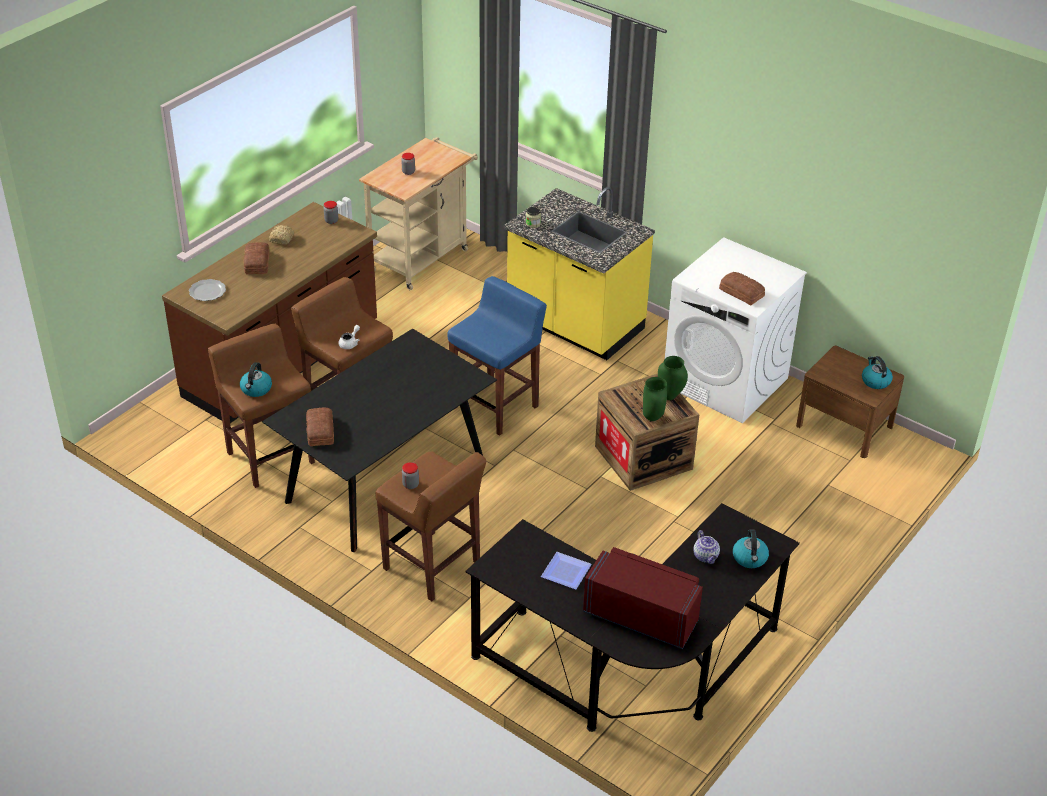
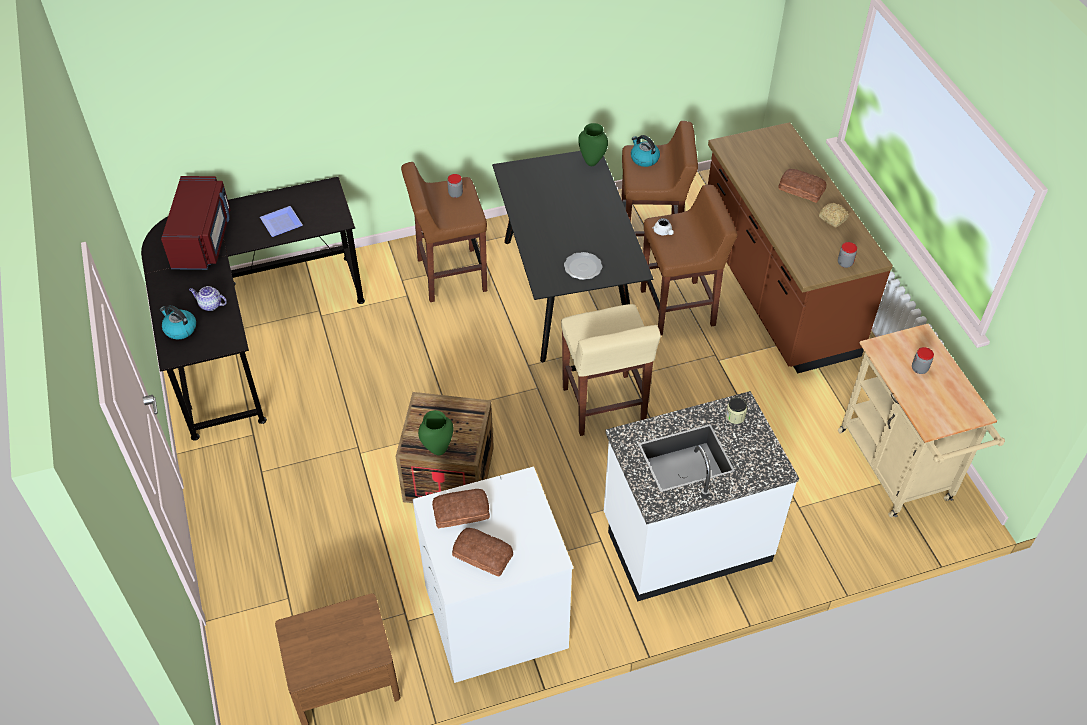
camera: 125 degrees right, 10 degrees up
(207, 291) = (776, 147): plate -> plate (583, 267)
(319, 431) = (560, 171): bread -> bread (482, 554)
(496, 406) = (604, 406): blue stool -> beige stool
(574, 325) = (685, 538): yellow counter -> white counter
(641, 615) = (203, 239): red microwave -> red microwave turned 60 degrees counterclockwise
(653, 418) = (422, 419): green vase -> green vase (591, 163)
(875, 381) = (307, 654): kettle -> none

